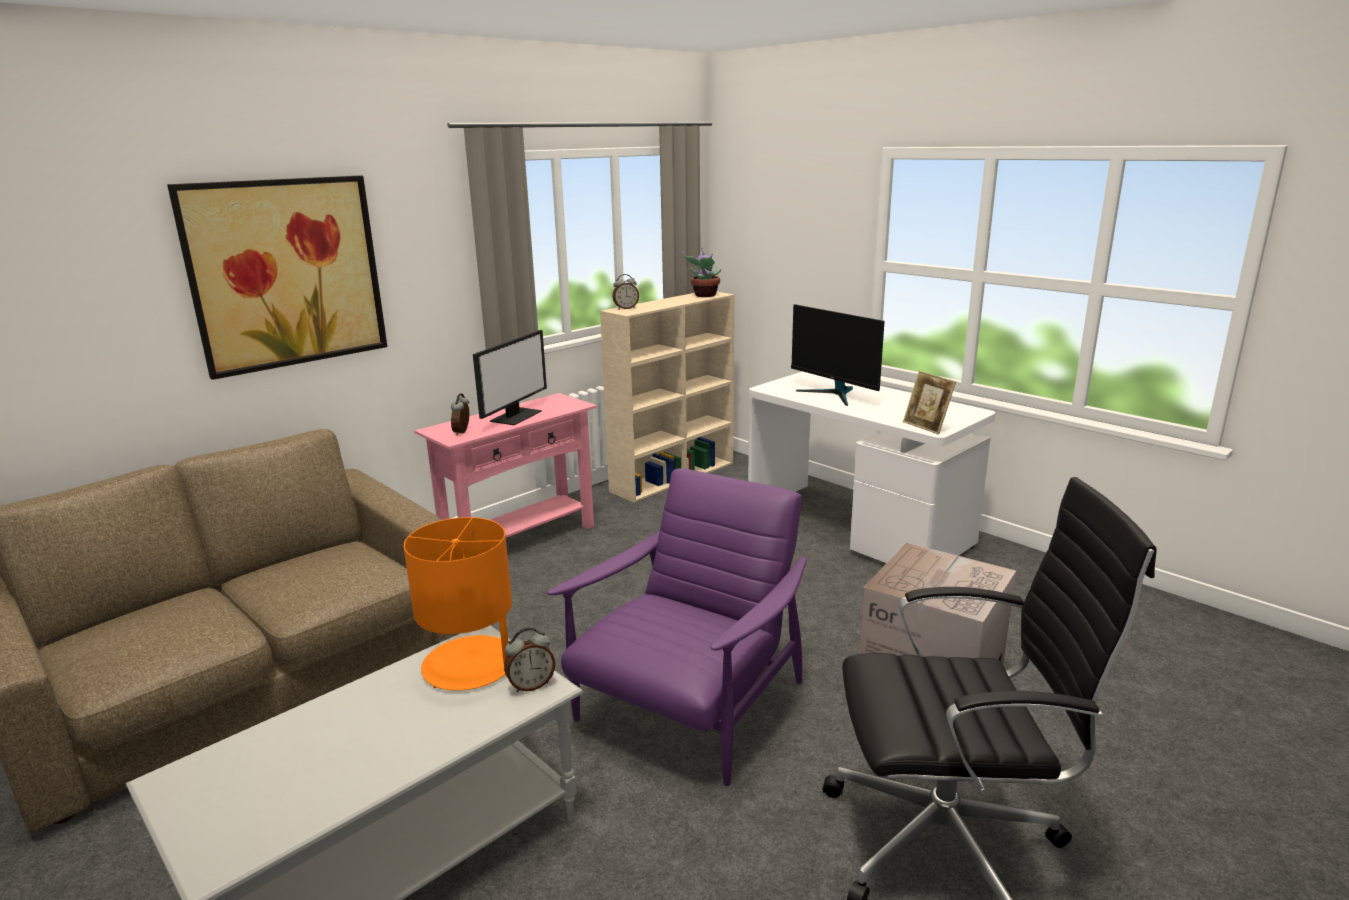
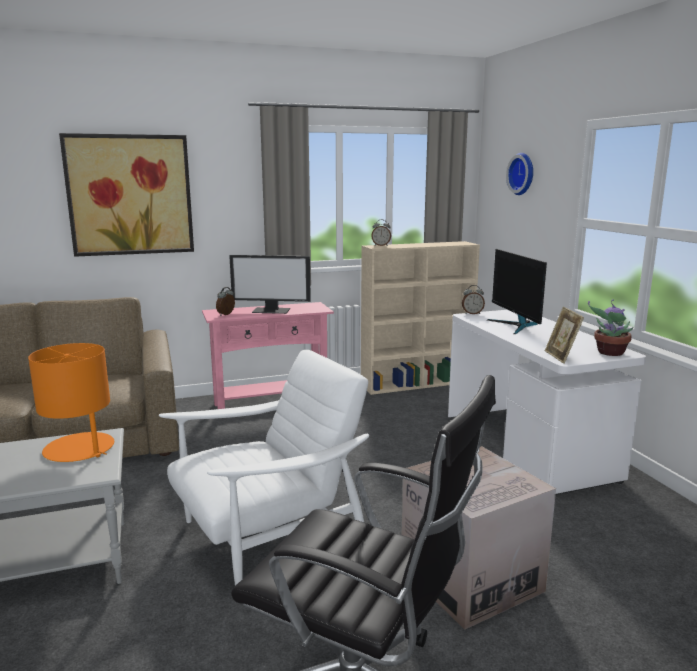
camera: 25 degrees right, 5 degrees down
(515, 416) = (272, 310): monitor -> monitor turned 45 degrees clockwise
(531, 685) = (94, 469): alarm clock -> alarm clock (472, 313)
(689, 706) = (269, 536): purple armchair -> white armchair
(704, 295) = (454, 243): potted plant -> potted plant (609, 353)
(785, 205) = (523, 174): none -> wall clock

